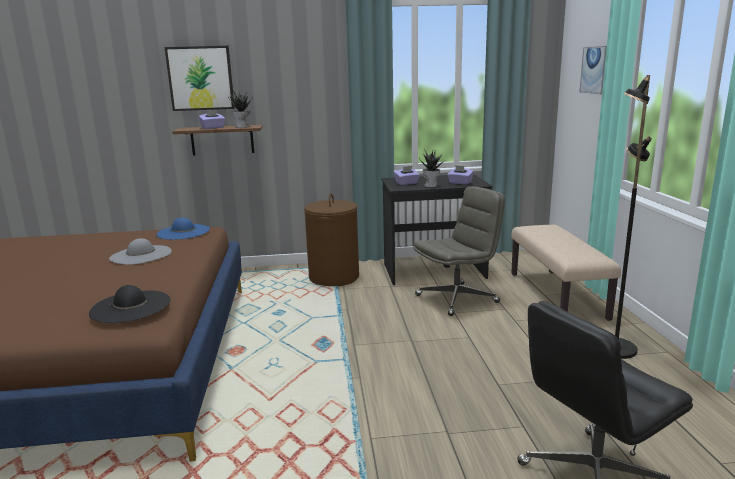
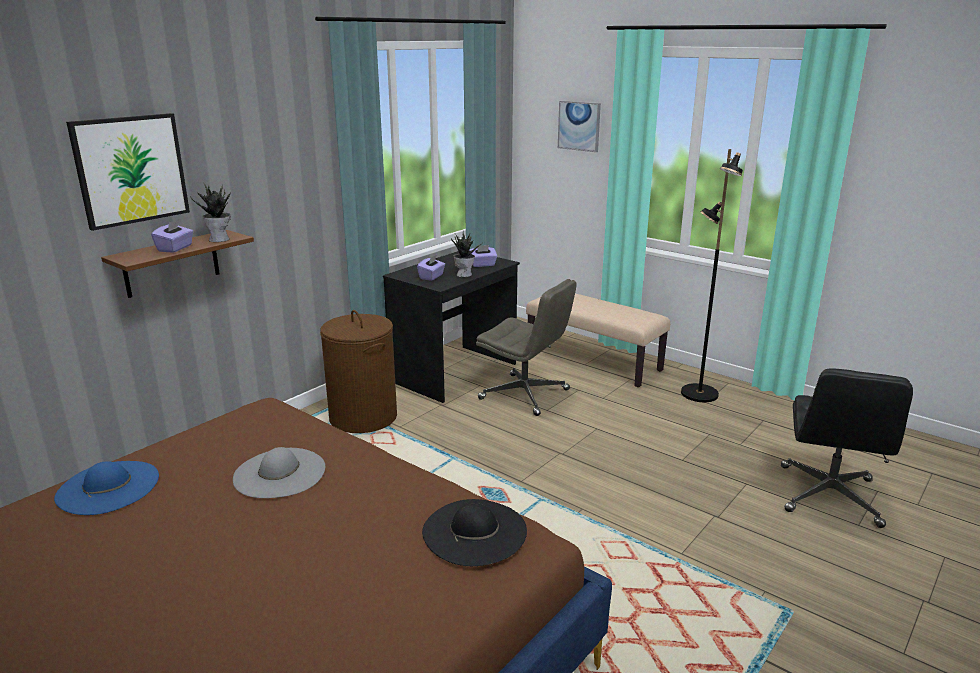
camera: 45 degrees left, 5 degrees up
(183, 232) = (248, 421): blue hat -> blue hat (108, 487)
(457, 298) = (525, 394): grey office chair -> grey office chair turned 105 degrees clockwise

